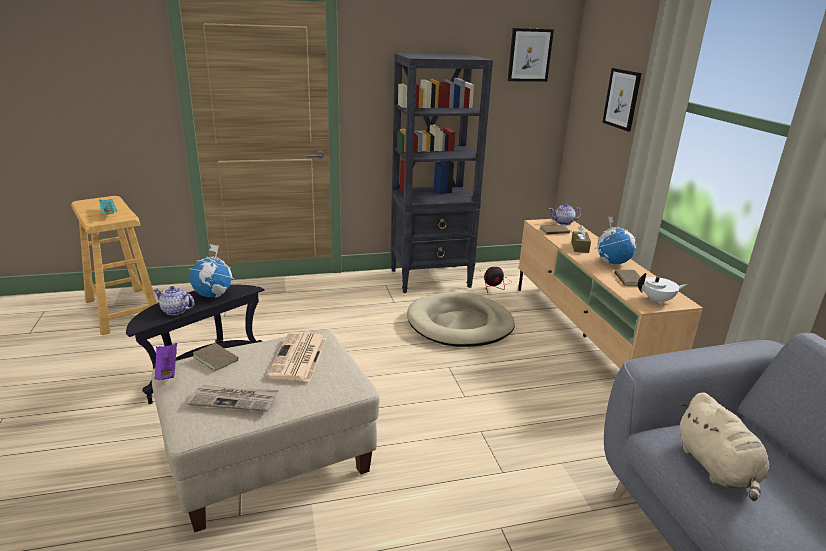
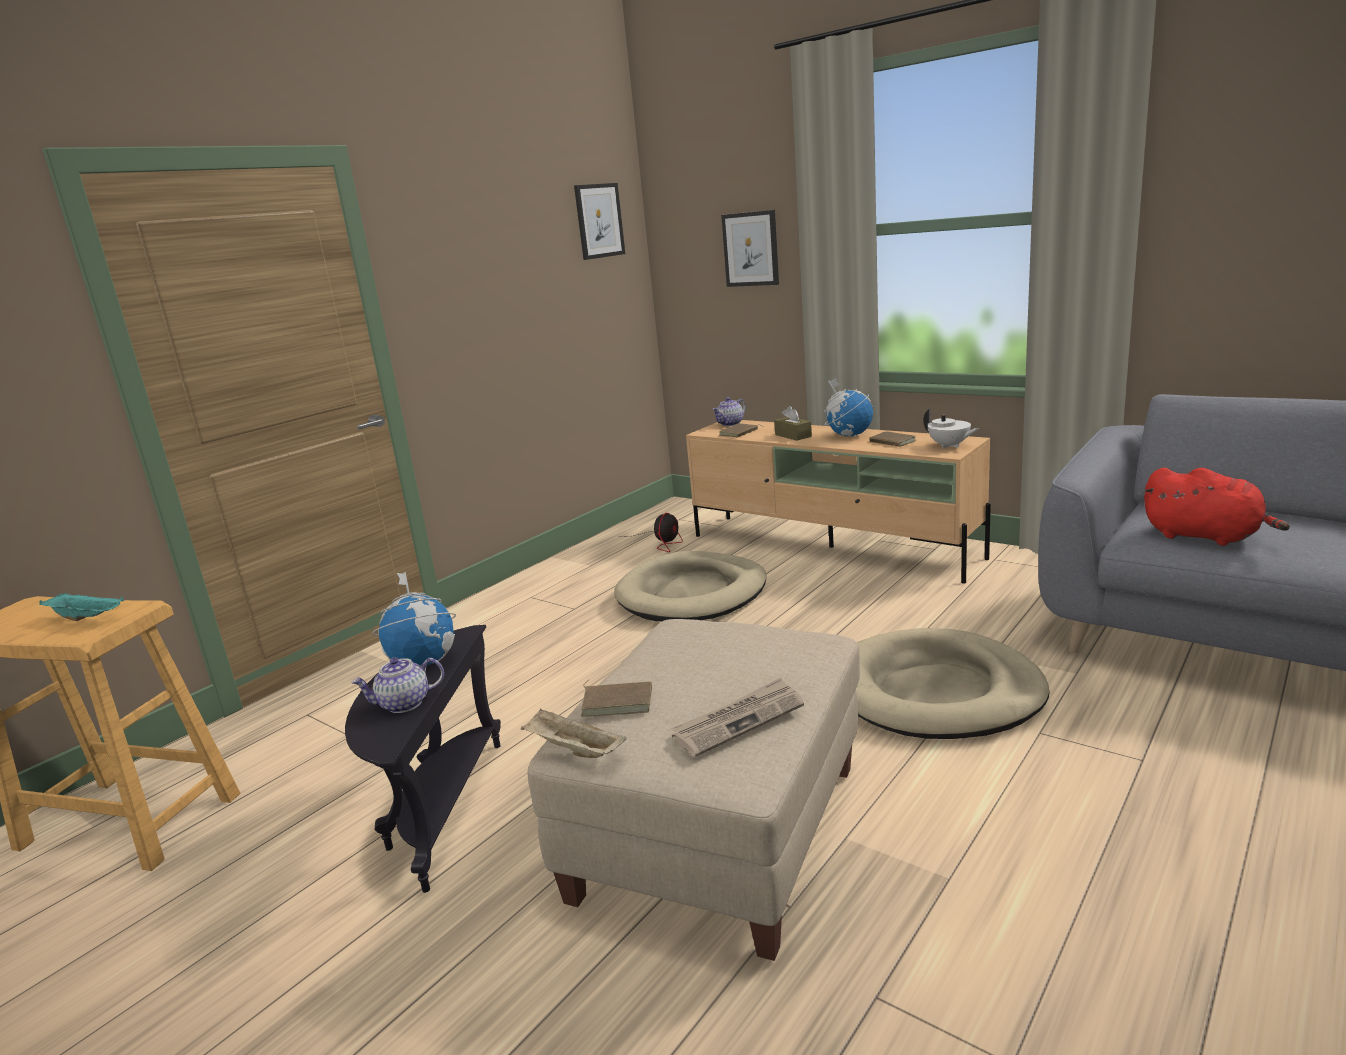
camera: 35 degrees left, 5 degrees down
(167, 370) = (573, 750): purple tray -> beige tray
(298, 358) = (719, 648): newspaper -> none
(431, 278) = (578, 567): black bookcase -> none
(486, 462) = (935, 692): none -> beige dog bed
(658, 300) = (949, 446): white teapot -> white teapot turned 90 degrees clockwise
(717, 468) = (1206, 537): beige plush toy -> red plush toy

